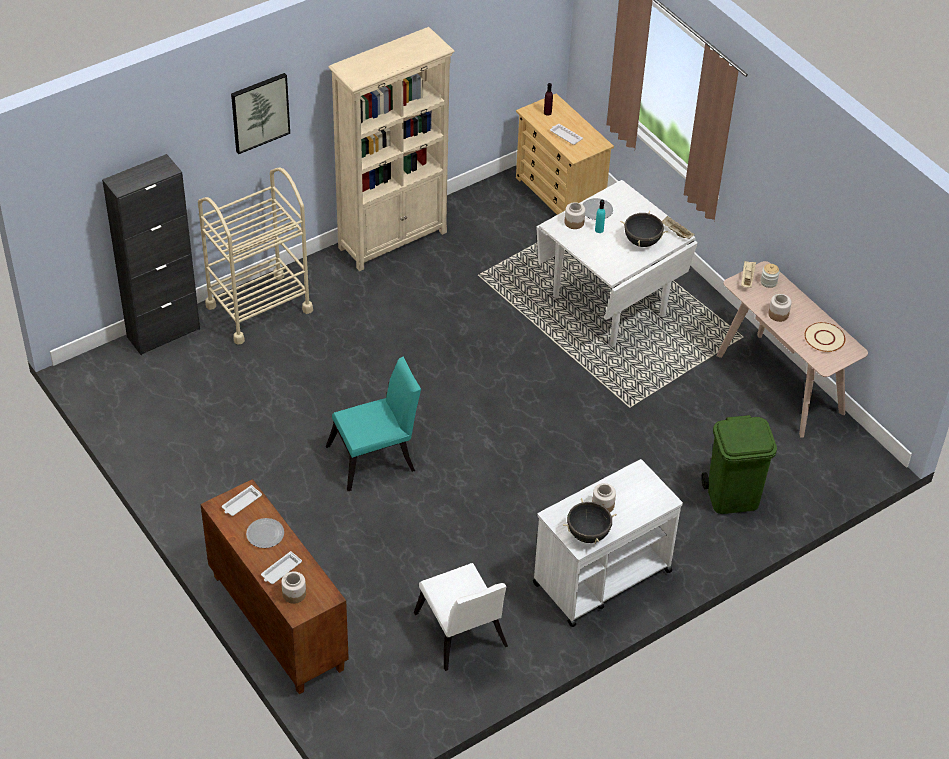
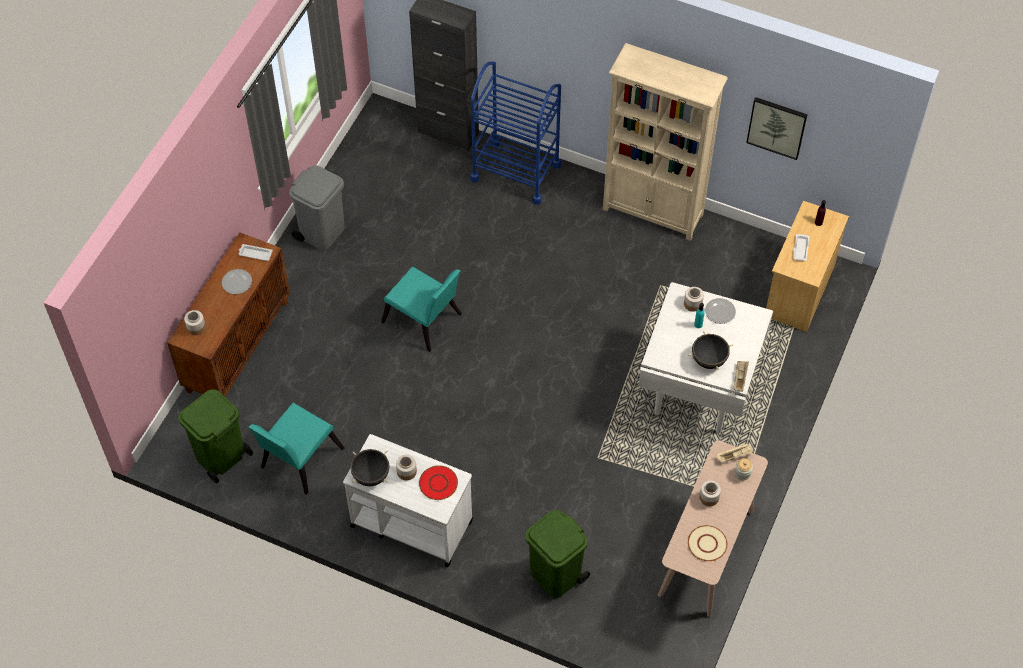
camera: 60 degrees right, 10 degrees up
(194, 486) = (322, 232): none -> grey trash can
(259, 308) = (515, 172): beige cart -> blue cart
(260, 112) = (562, 36): picture -> picture (777, 127)
(280, 570) = (211, 308): white tray -> none
(405, 700) = (220, 457): none -> green trash can
(461, 635) = (298, 461): white chair -> turquoise chair
(633, 488) = (438, 483): none -> red plate

